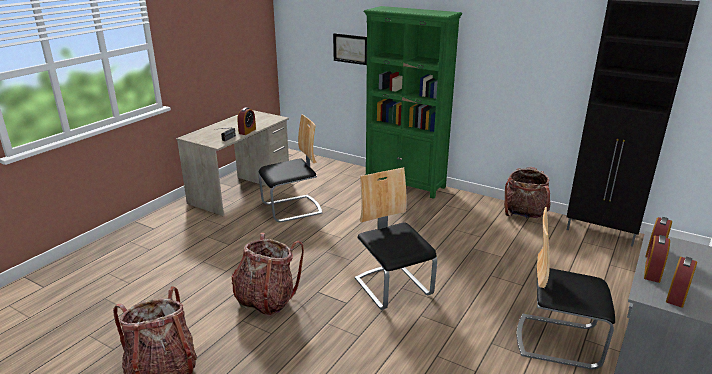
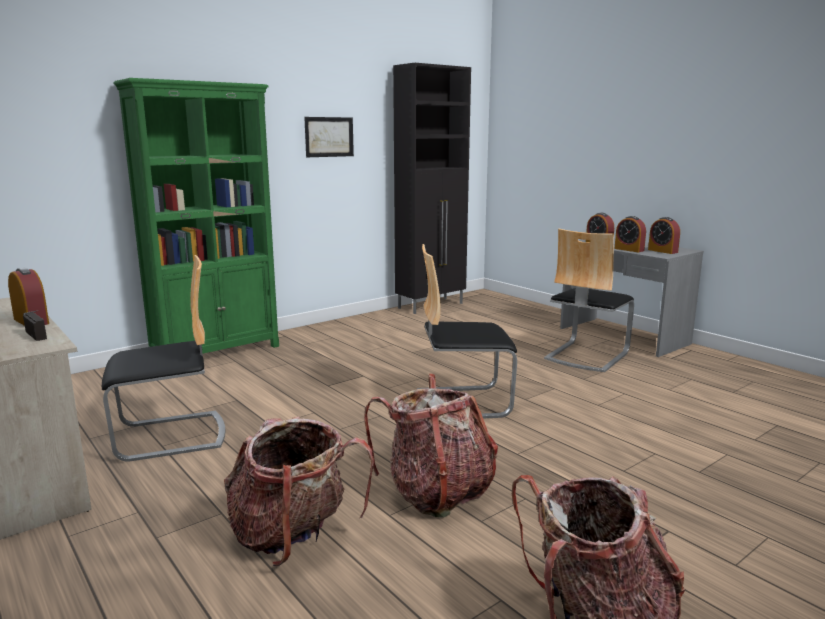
camera: 70 degrees left, 10 degrees down
(292, 209) = (170, 436): chair -> chair turned 75 degrees clockwise
(350, 49) = (56, 161): picture -> picture (329, 137)
(524, 214) = (369, 320): backpack -> backpack (294, 537)

